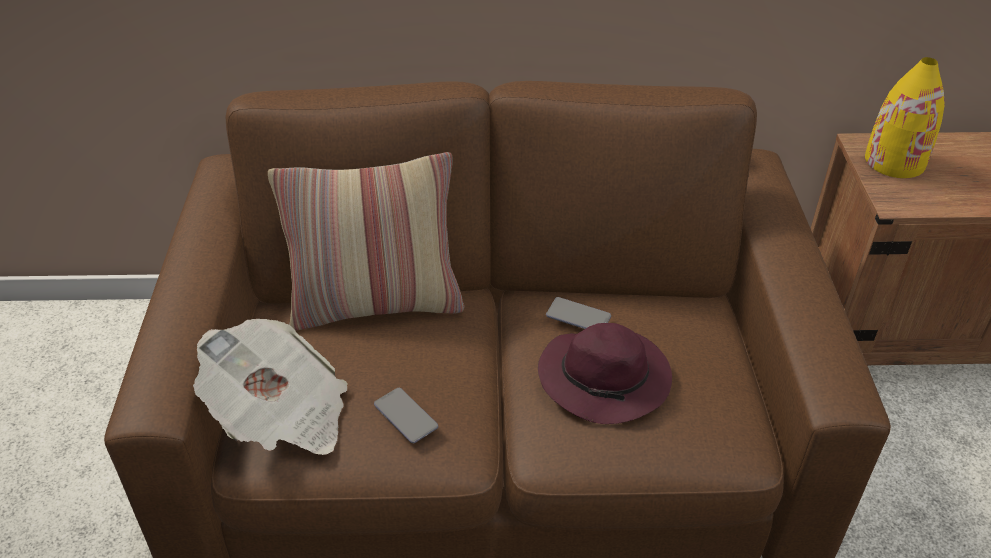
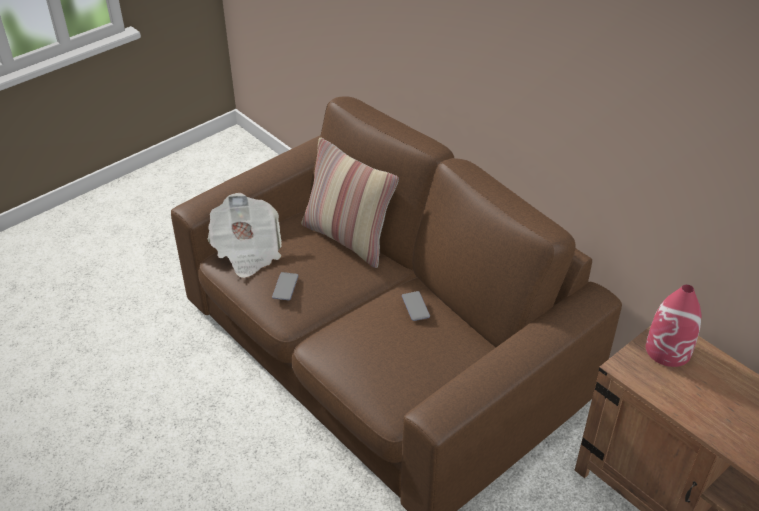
camera: 50 degrees right, 0 degrees up
(606, 379) = (380, 338): purple hat -> none
(895, 161) = (668, 350): yellow vase -> red vase

